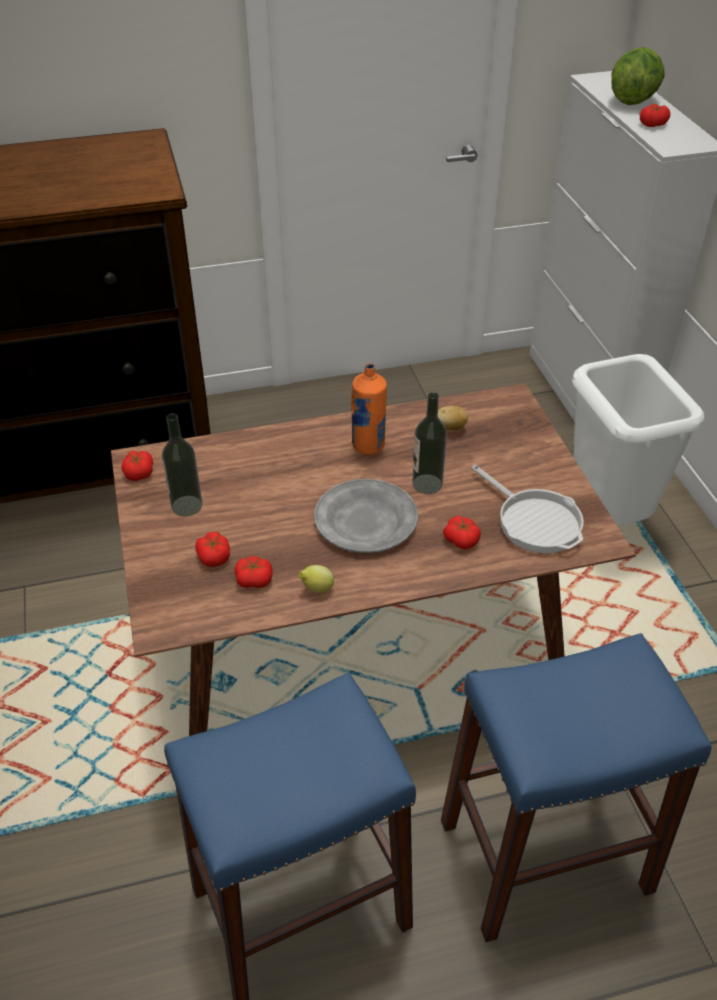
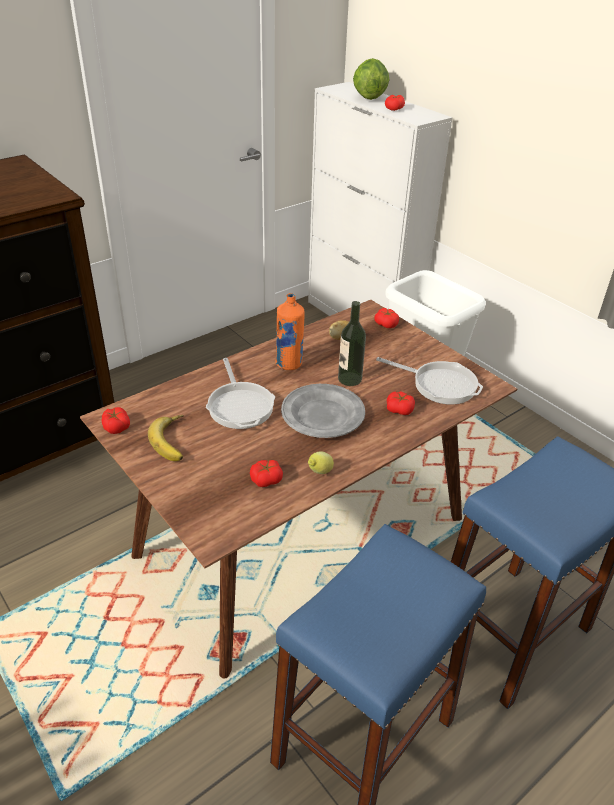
camera: 25 degrees left, 5 degrees down
(186, 506) = (174, 441): bottle -> banana
(214, 556) = (222, 472): tomato -> tomato (386, 324)
(280, 483) = (240, 405): none -> frying pan

